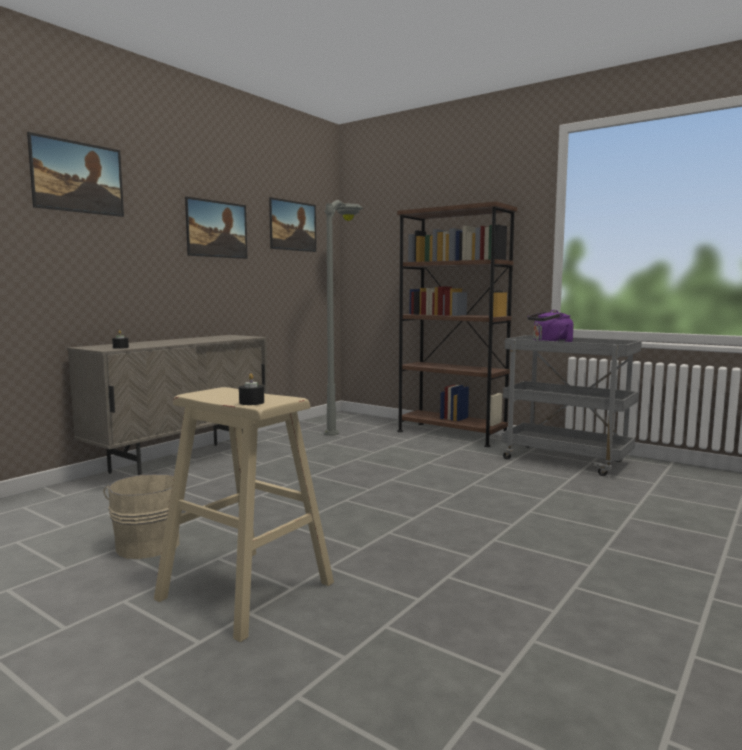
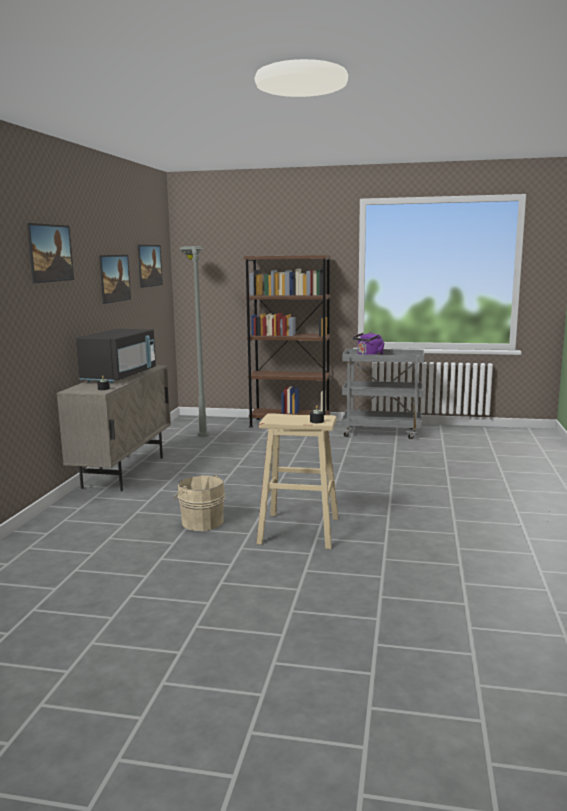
camera: 25 degrees left, 5 degrees up
(180, 341) = (120, 376): none -> black microwave

